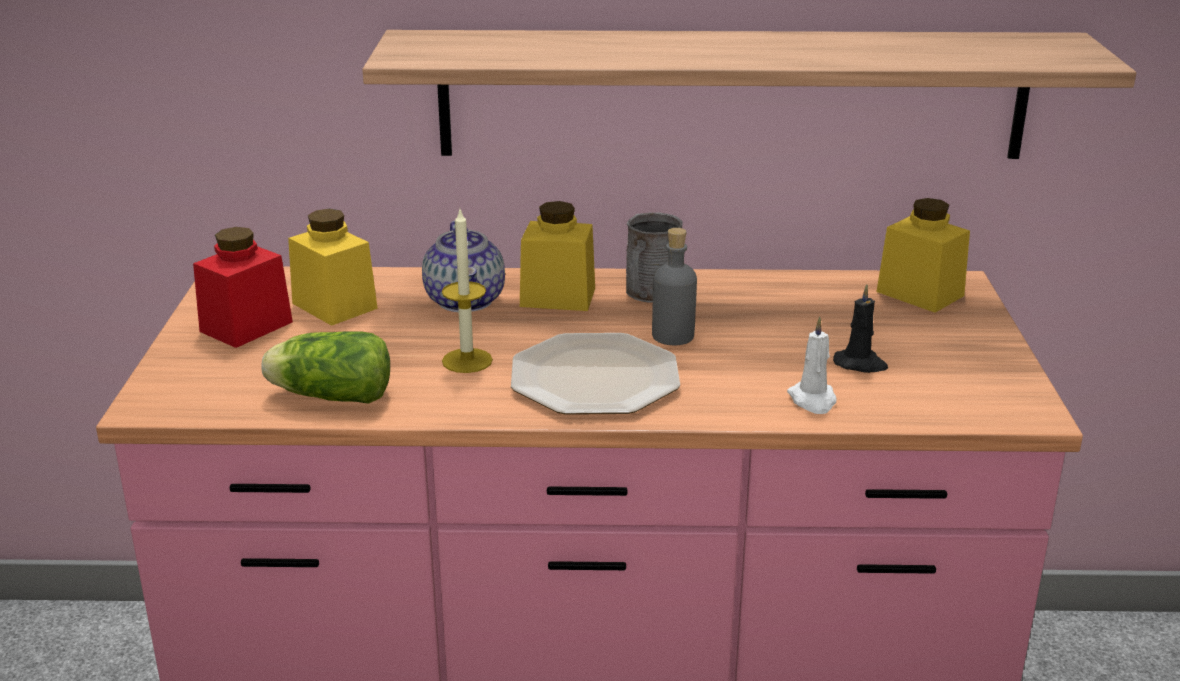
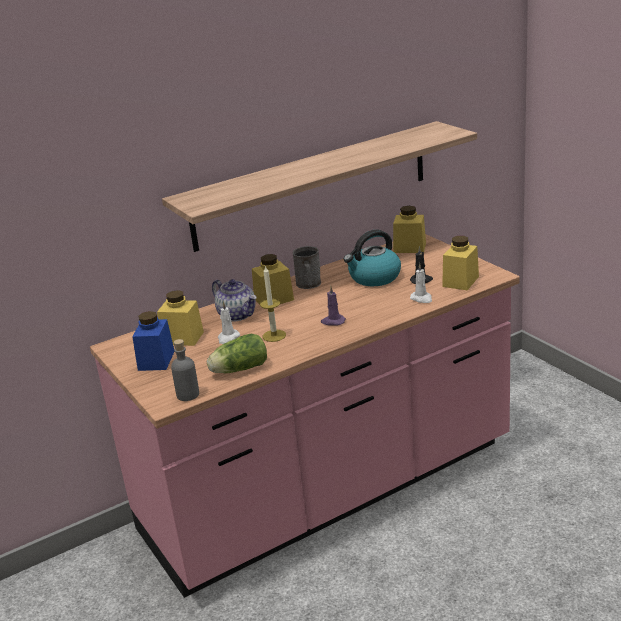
camera: 30 degrees left, 0 degrees up
(246, 327) = (156, 360): red jar -> blue jar
(395, 334) = (228, 338): none -> white candle
(594, 377) = (333, 322): plate -> purple candle
(673, 336) = (341, 296): grey bottle -> grey bottle (188, 395)
(778, 325) = (374, 278): none -> kettle
(936, 396) = (460, 281): none -> yellow jar

